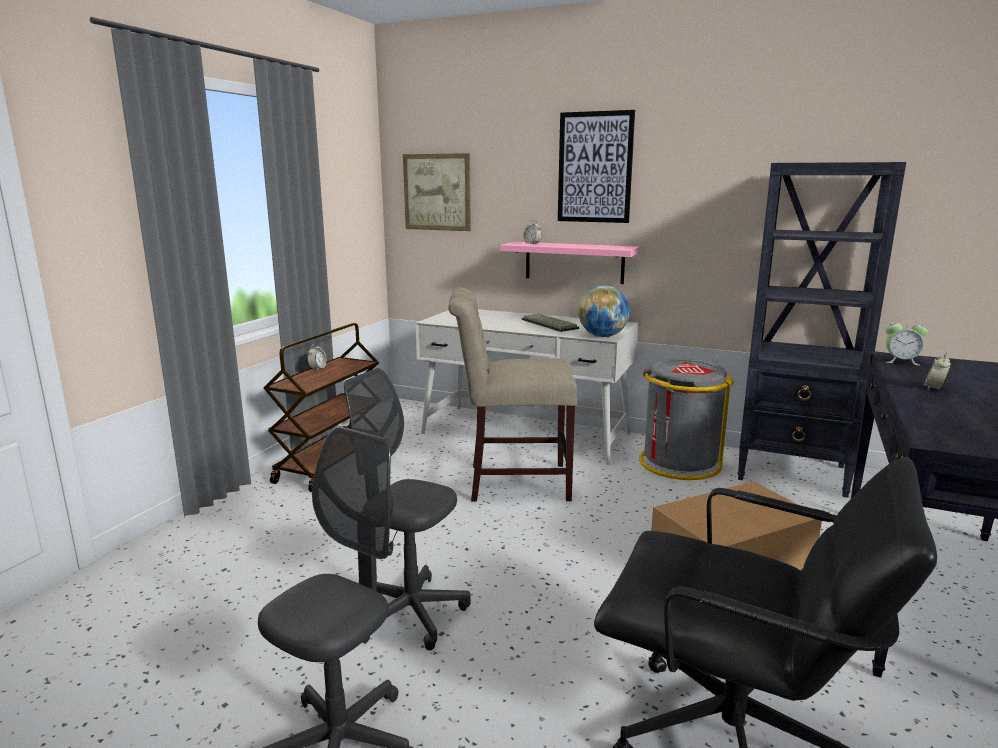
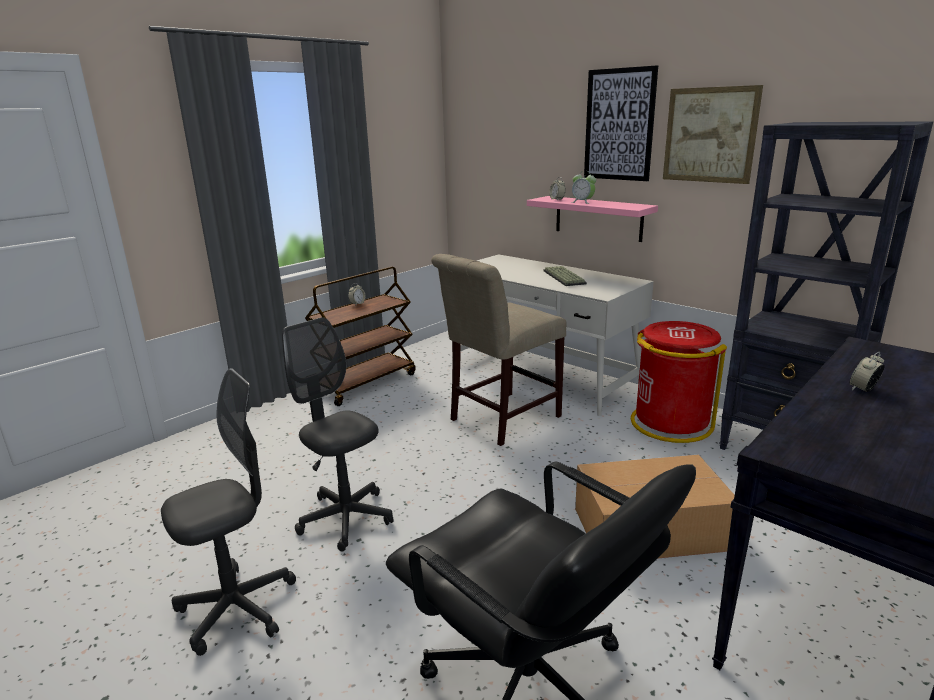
camera: 20 degrees right, 5 degrees up
(437, 192) = (485, 148): picture -> picture (710, 135)
(512, 482) = (500, 419): beige chair -> beige chair turned 60 degrees counterclockwise
(603, 336) = (600, 294): globe -> none
(679, 463) = (670, 423): grey trash can -> red trash can
(901, 361) = (867, 353): alarm clock -> alarm clock (582, 202)

